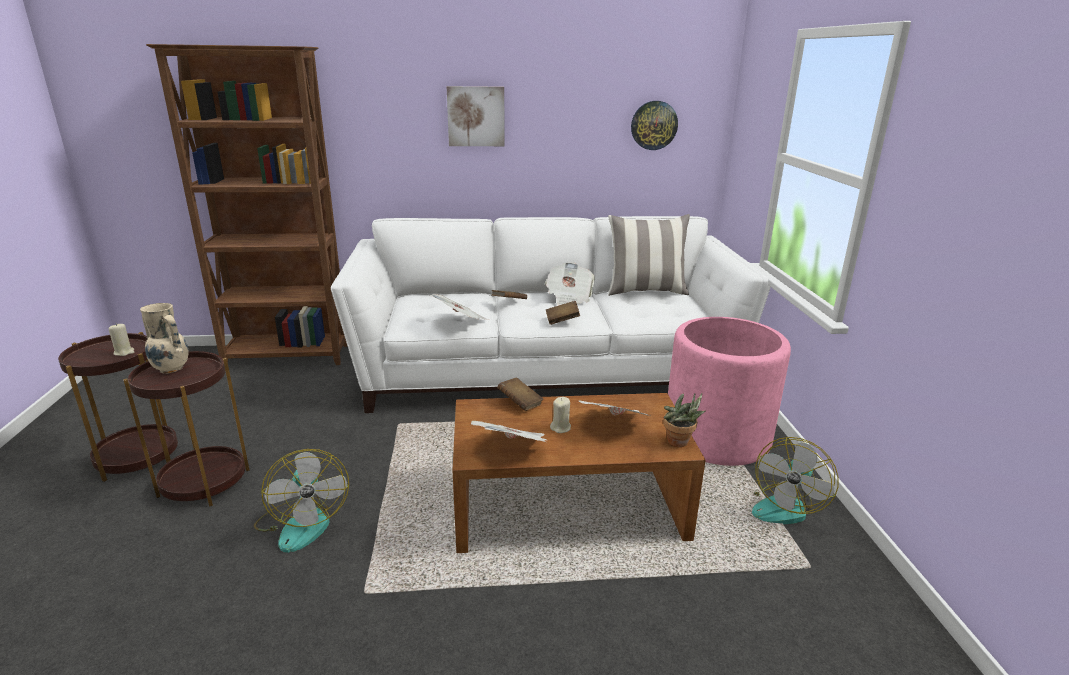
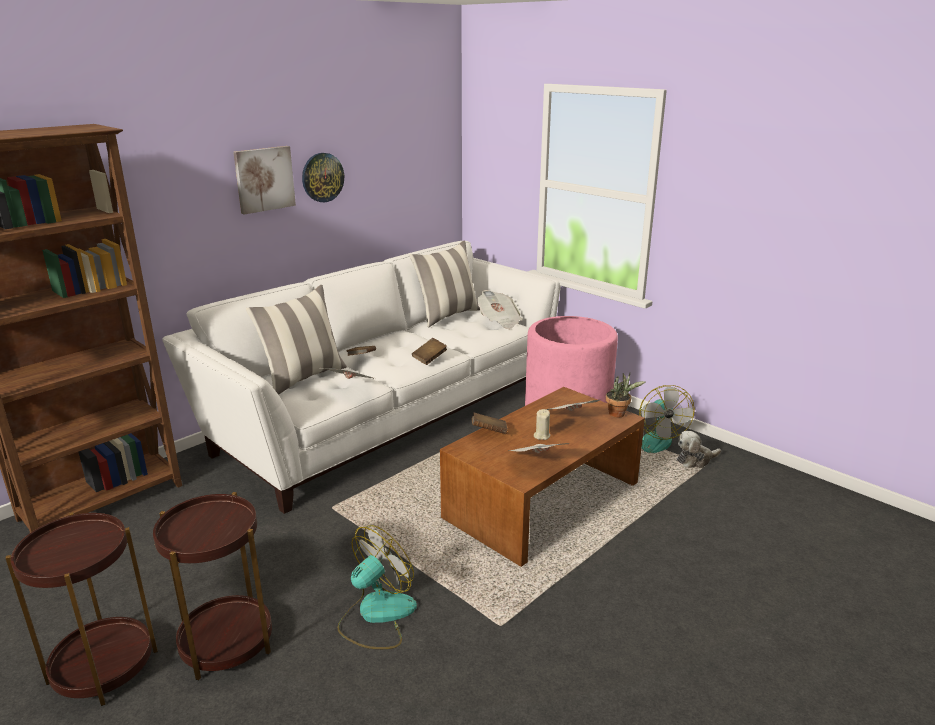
camera: 40 degrees left, 0 degrees up
(124, 352) = (87, 539): beige candle -> none
(171, 369) = (186, 527): beige vase -> none
(302, 523) = (376, 615): fan -> fan turned 75 degrees counterclockwise
(442, 303) = (303, 378): none -> pillow
(569, 298) = (403, 338): newspaper -> newspaper (499, 321)
(654, 125) = (410, 165): wall clock -> wall clock (322, 177)
(807, 555) = (695, 460): none -> plush toy

